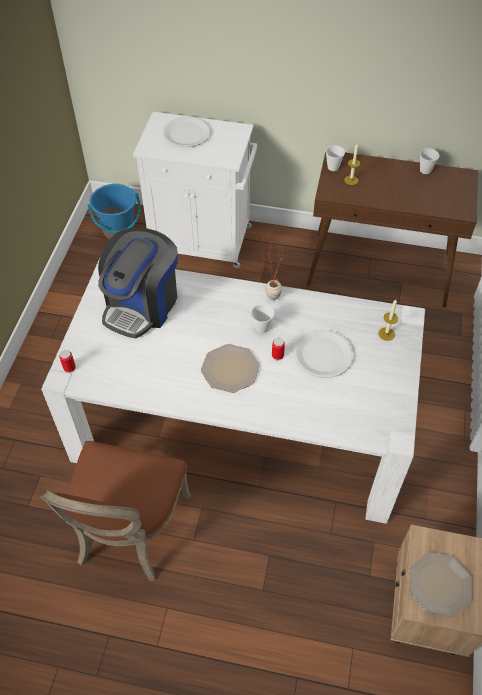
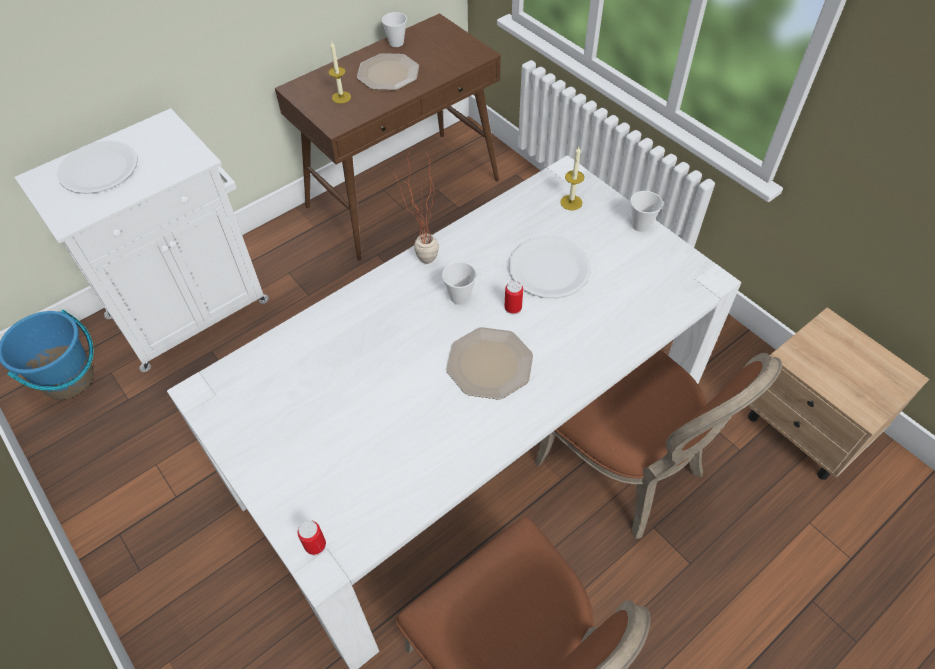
camera: 50 degrees left, 0 degrees up
(142, 304) = (299, 392): coffee machine -> none
(297, 517) = (627, 468): none -> brown chair
(333, 167) = (306, 98): cup -> cup (640, 225)
(439, 583) = (851, 378): plate -> plate (387, 73)

